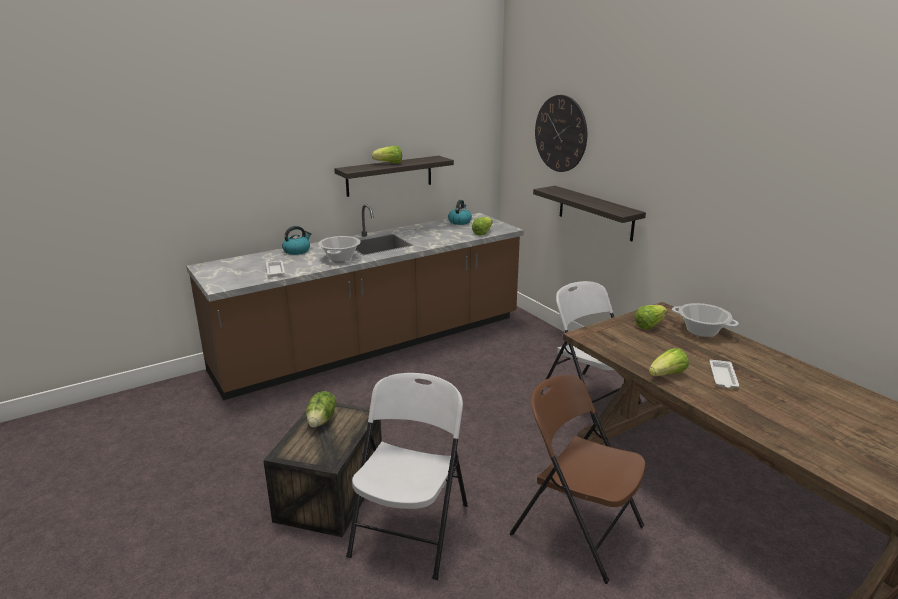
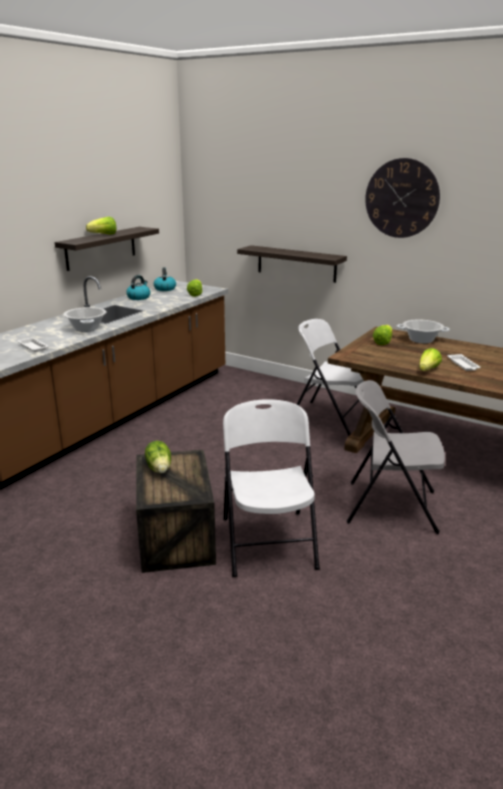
camera: 25 degrees left, 0 degrees up
(297, 251) = (34, 329): kettle -> kettle (139, 297)
(560, 133) = (253, 198): wall clock -> wall clock (401, 198)
(577, 529) = (391, 506): brown chair -> grey chair

